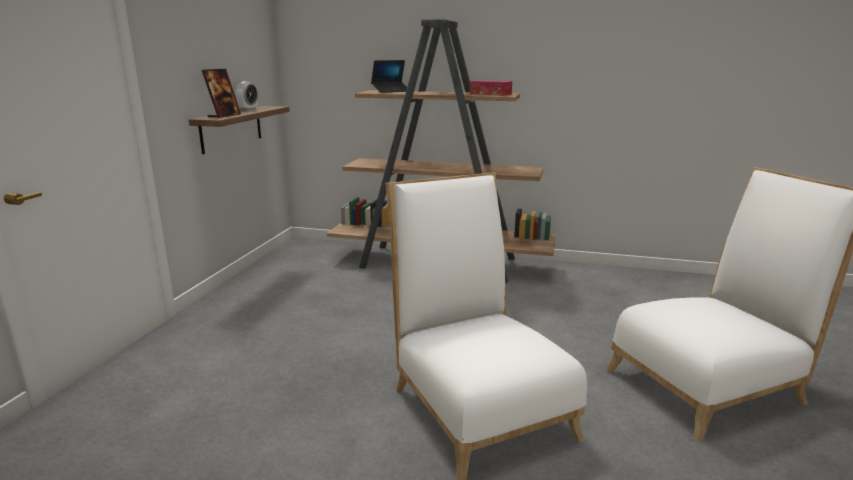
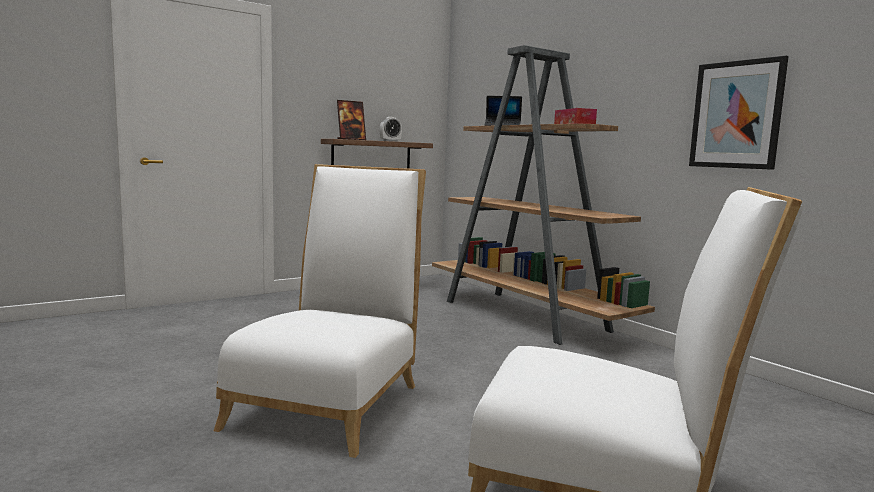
camera: 40 degrees right, 10 degrees down
(613, 85) = (736, 115): none -> picture

